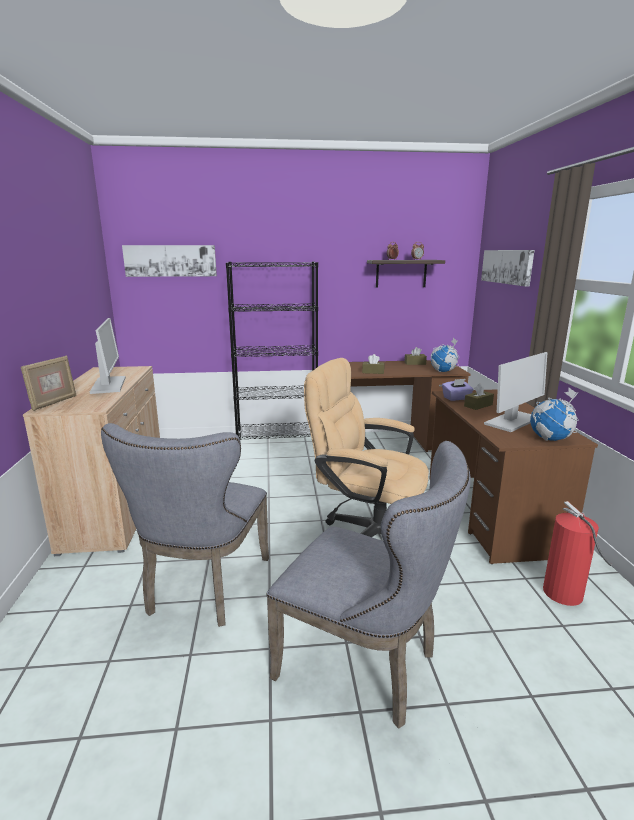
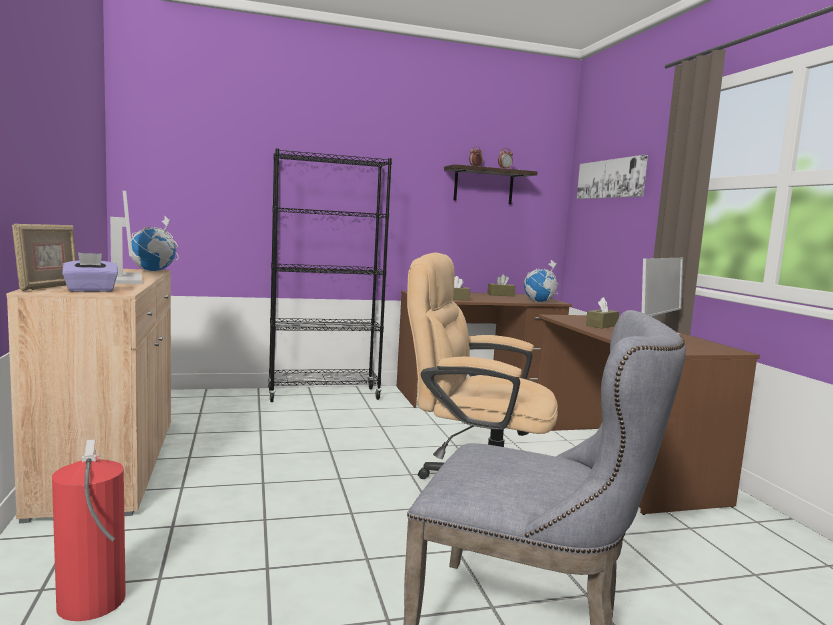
camera: 10 degrees left, 10 degrees down
(170, 261) = (195, 146): picture -> none
(204, 589) = (268, 555): grey chair -> none
(456, 398) = (572, 320): purple tissue box -> purple tissue box (91, 290)
(550, 439) = (705, 350): globe -> globe (154, 271)
(564, 594) = (742, 542): fire extinguisher -> fire extinguisher (91, 603)

